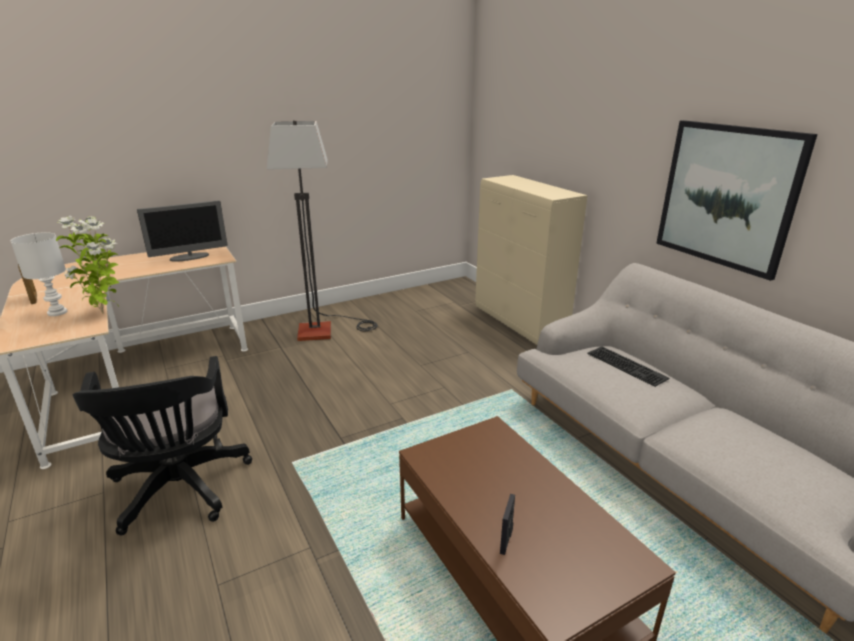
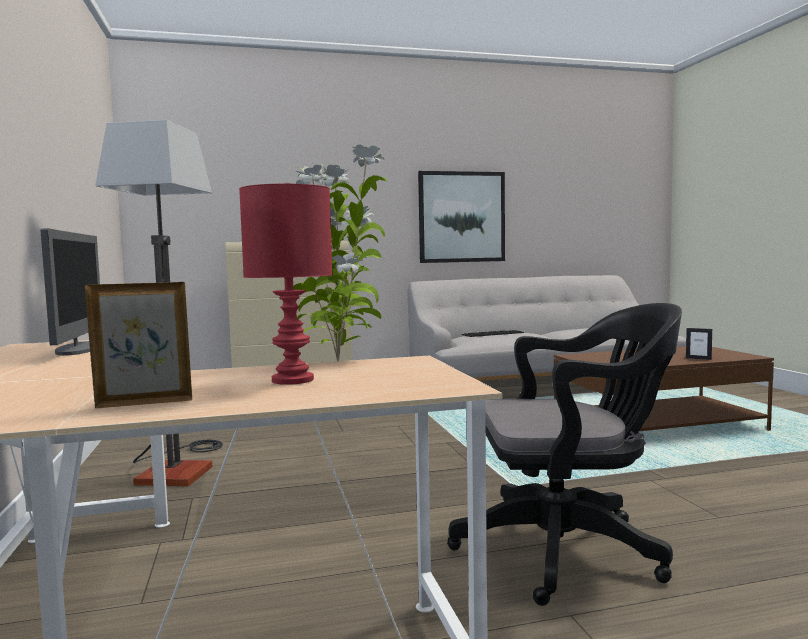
camera: 75 degrees left, 20 degrees down
(56, 312) = (292, 380): white table lamp -> red table lamp

